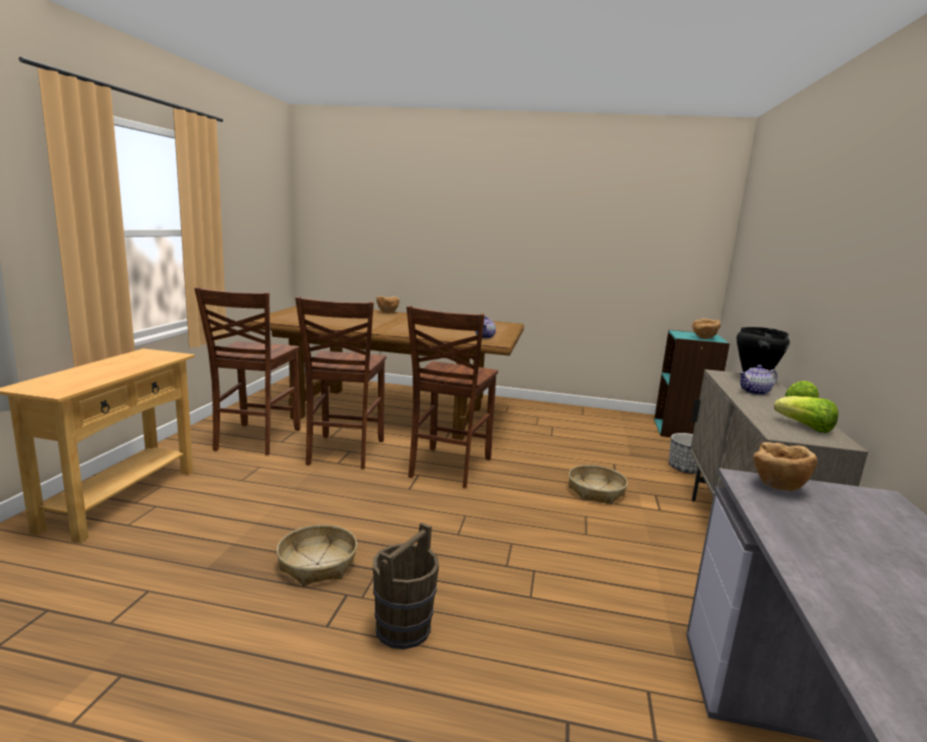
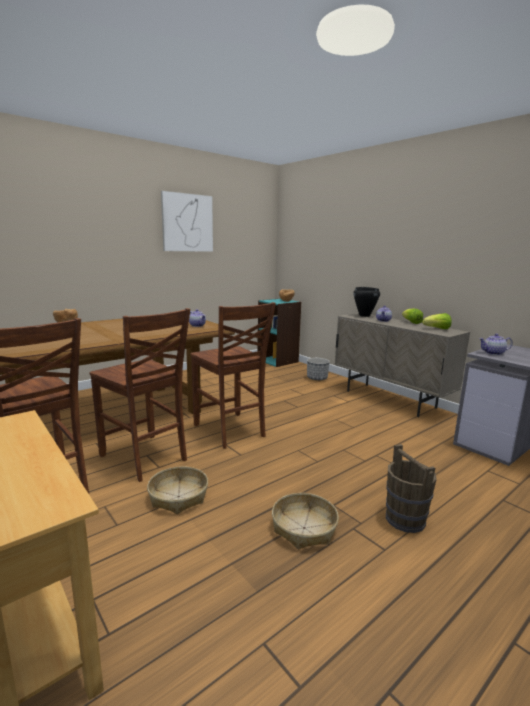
camera: 50 degrees left, 0 degrees up
(570, 211) = (187, 223): none -> picture
(595, 491) = (313, 406): basket -> basket (178, 496)
(778, 487) = (493, 353): brown bowl -> teapot

